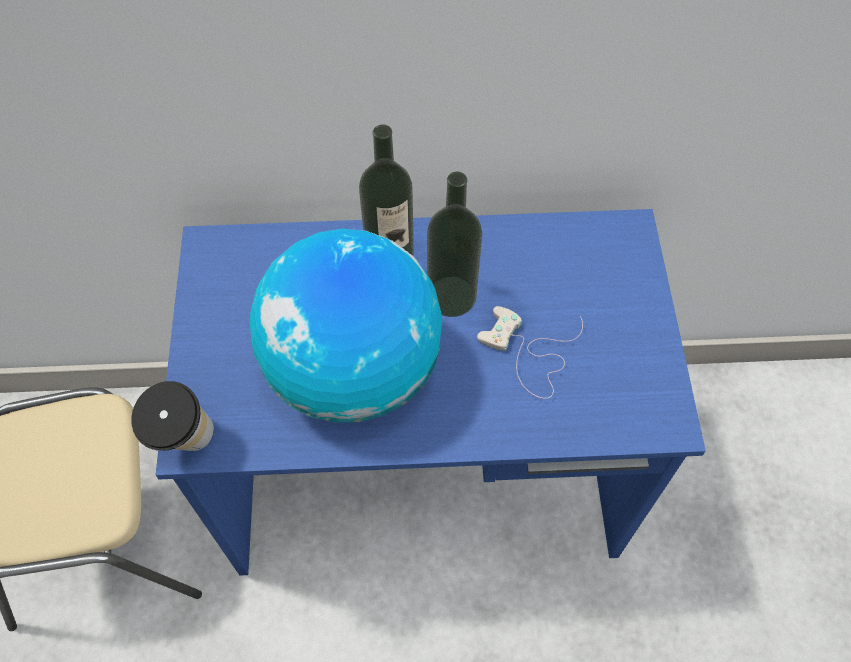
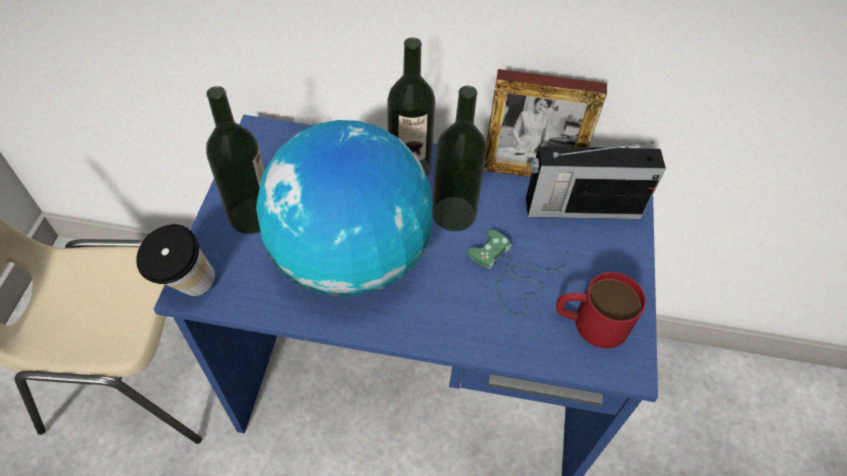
camera: 10 degrees right, 5 degrees down
(230, 346) = (251, 216): none -> bottle
(520, 230) = (529, 172): none -> picture frame
(529, 353) = (511, 275): white game controller -> green game controller
(584, 261) = (580, 208): none -> radio
(622, 386) = (590, 321): none -> red mug

